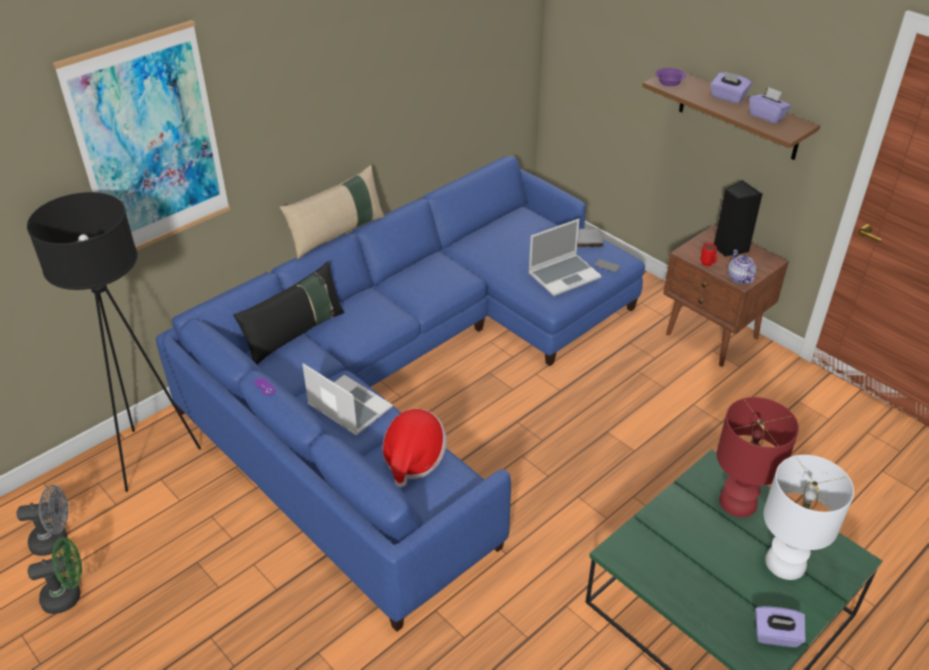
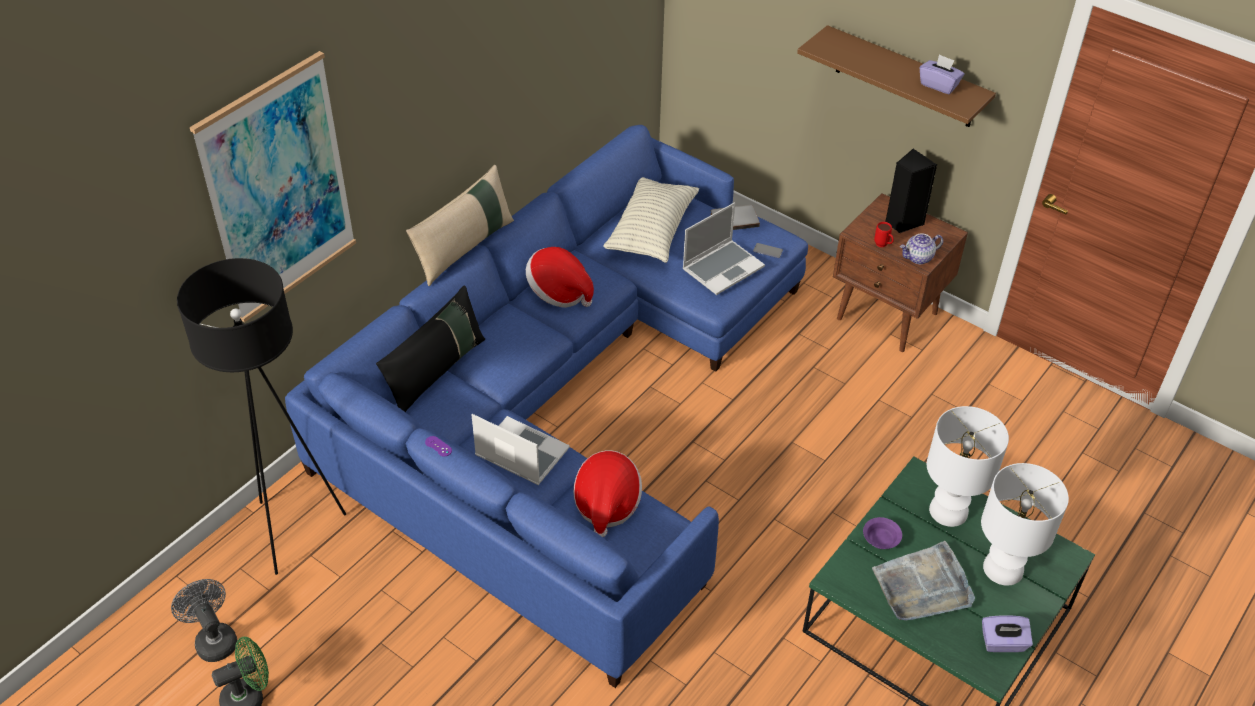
camera: 10 degrees left, 5 degrees up
(55, 540) = (213, 639): grey fan -> grey fan turned 105 degrees counterclockwise
(417, 281) = (559, 292): none -> hat
(508, 242) = (652, 231): none -> pillow
(668, 82) = (826, 46): purple bowl -> purple bowl (880, 539)
(701, 570) = (923, 586): none -> grey tray
(728, 97) = (893, 63): purple tissue box -> none
(738, 502) = (949, 510): red table lamp -> white table lamp
(739, 278) = (918, 258): teapot -> teapot turned 90 degrees counterclockwise

